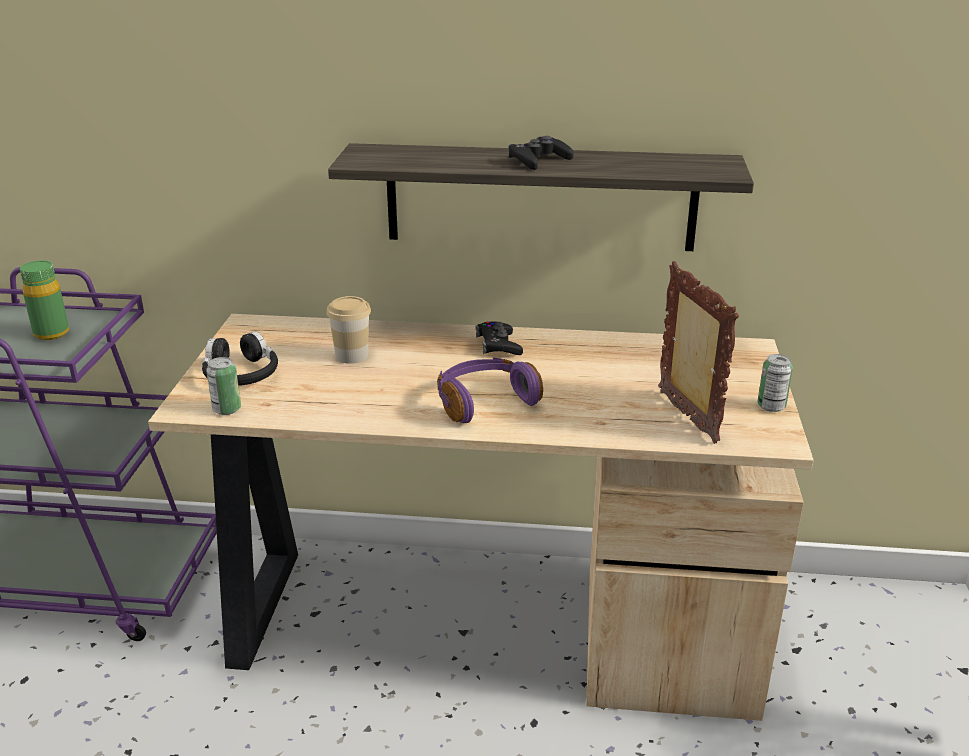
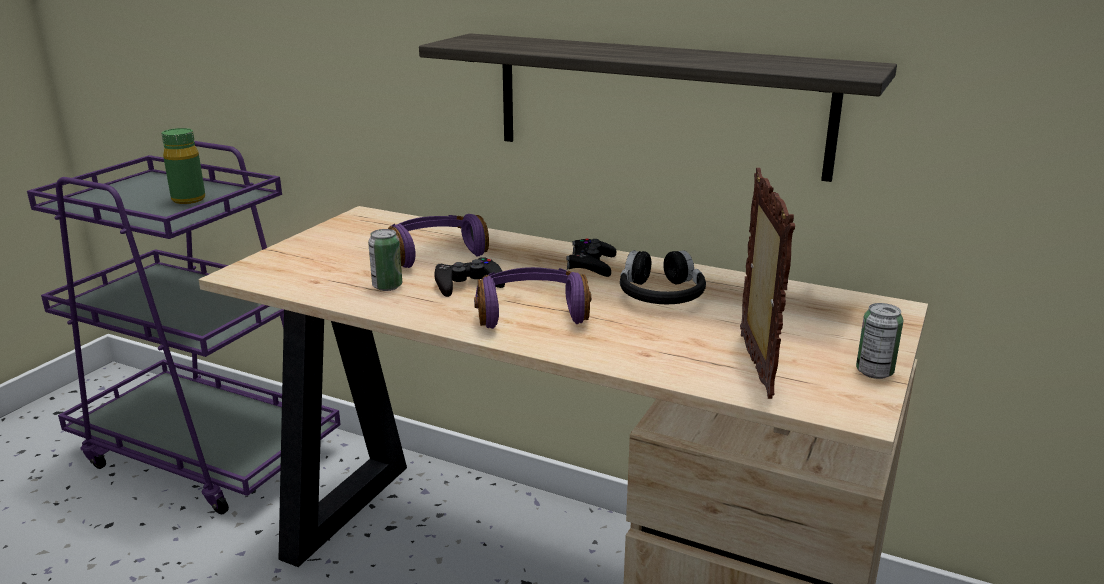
camera: 20 degrees right, 5 degrees down
(227, 409) = (275, 280): can -> can (387, 286)
(241, 374) = (317, 254): black headphones -> black headphones (660, 295)
(352, 356) = (434, 253): cup -> purple headphones
(539, 160) = (643, 52): black game controller -> black game controller (468, 284)

